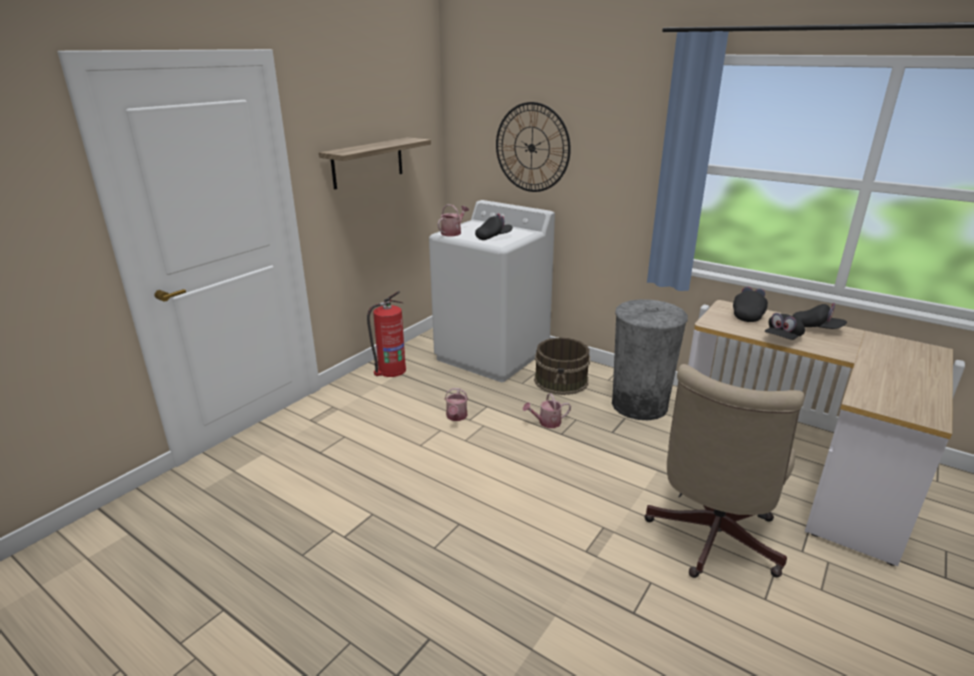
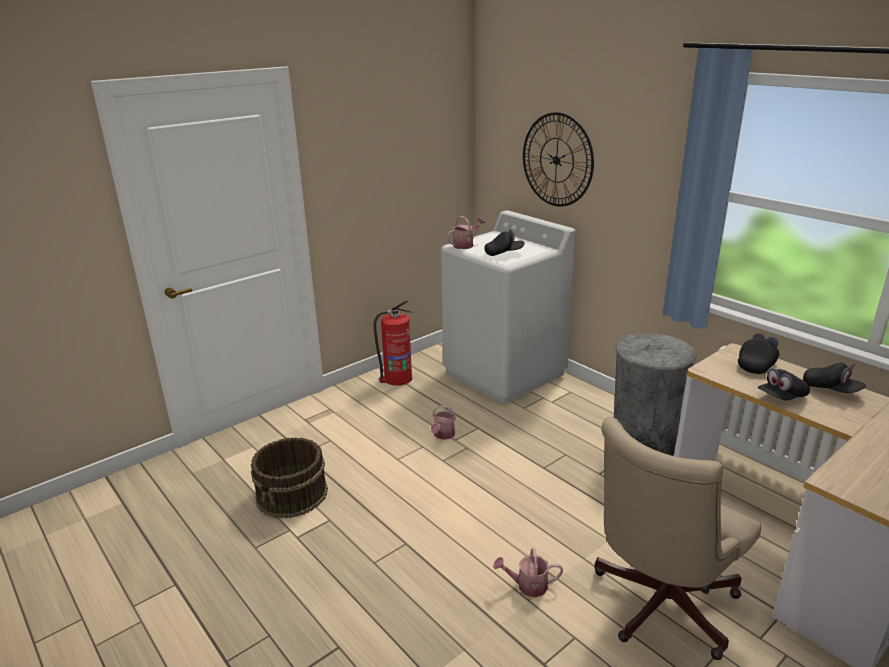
camera: 15 degrees right, 0 degrees up
(368, 162) = (386, 170): shelf -> none
(546, 422) = (533, 453): watering can -> watering can (527, 585)
(561, 380) = (567, 410): brown bucket -> brown bucket (292, 494)

